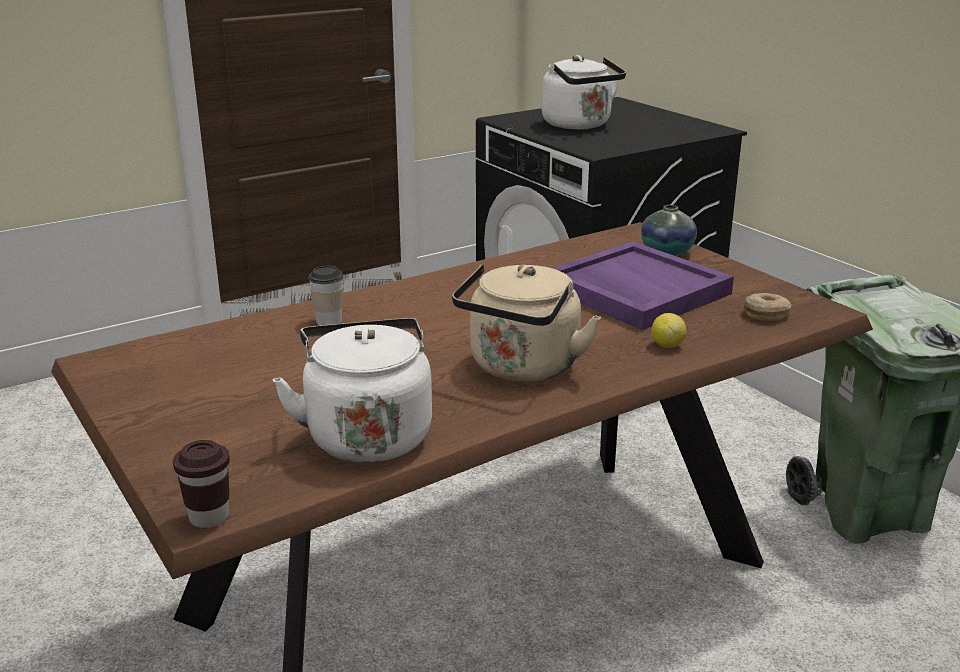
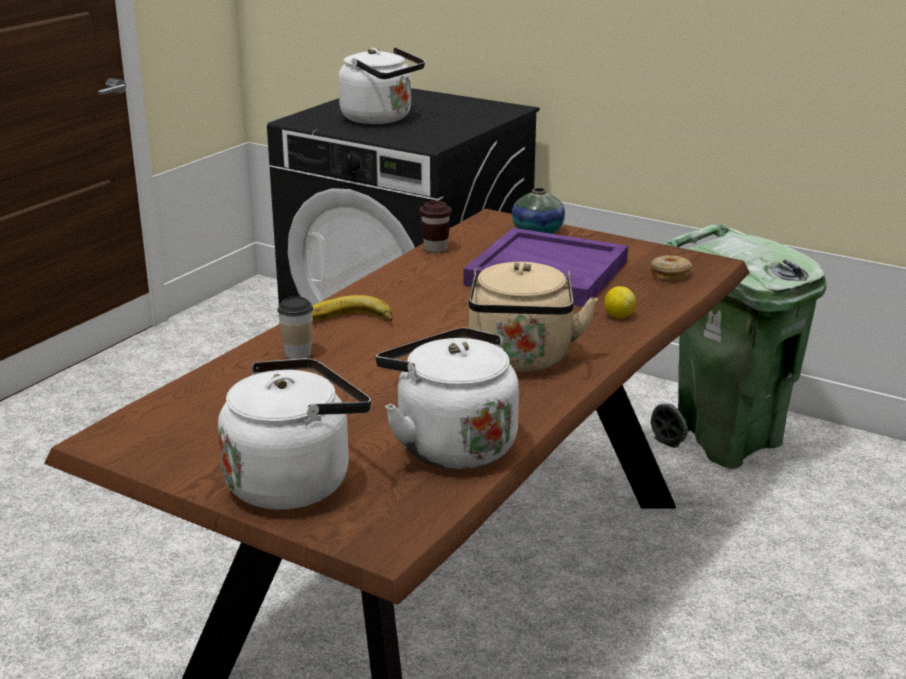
camera: 25 degrees left, 0 degrees up
(197, 435) = (294, 481): none -> white kettle
(209, 517) = (392, 544): brown cup -> brown cup (435, 249)
(404, 301) = (350, 321): none -> banana

